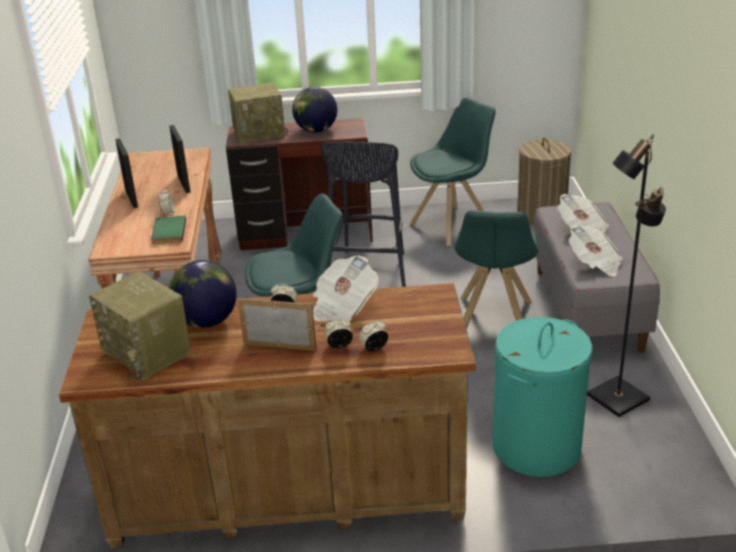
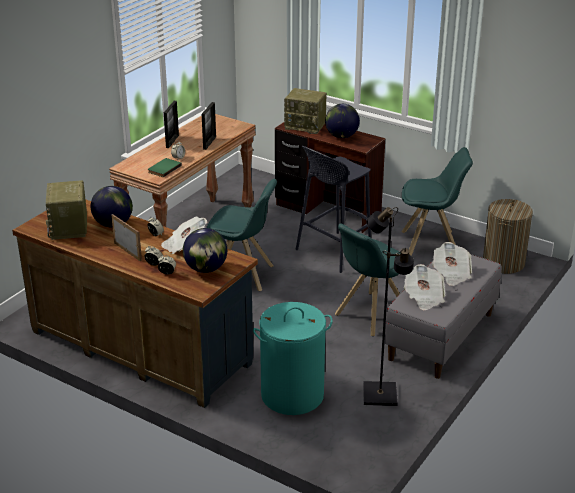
camera: 35 degrees right, 0 degrees up
(414, 321) = (206, 269): none -> globe

